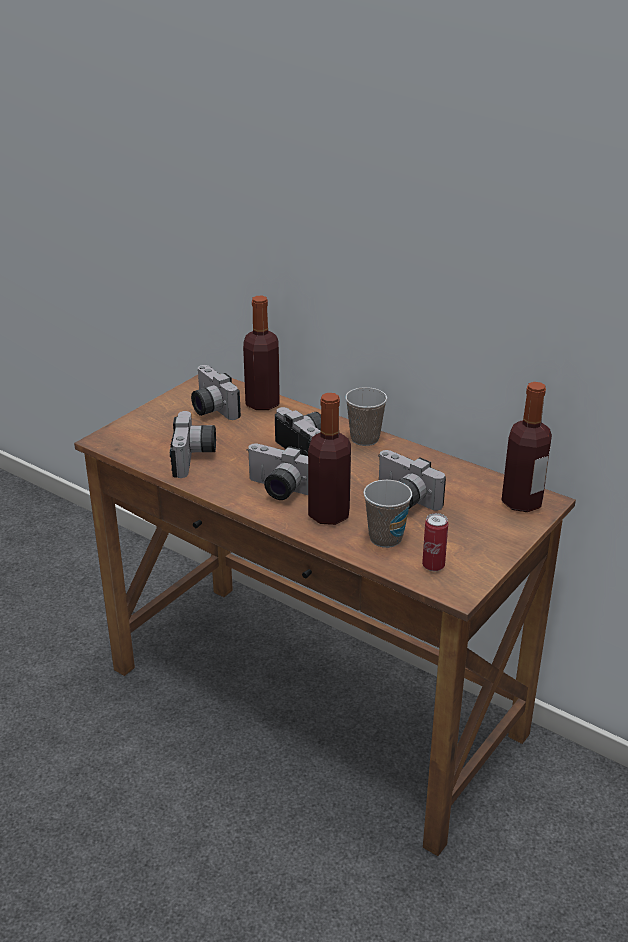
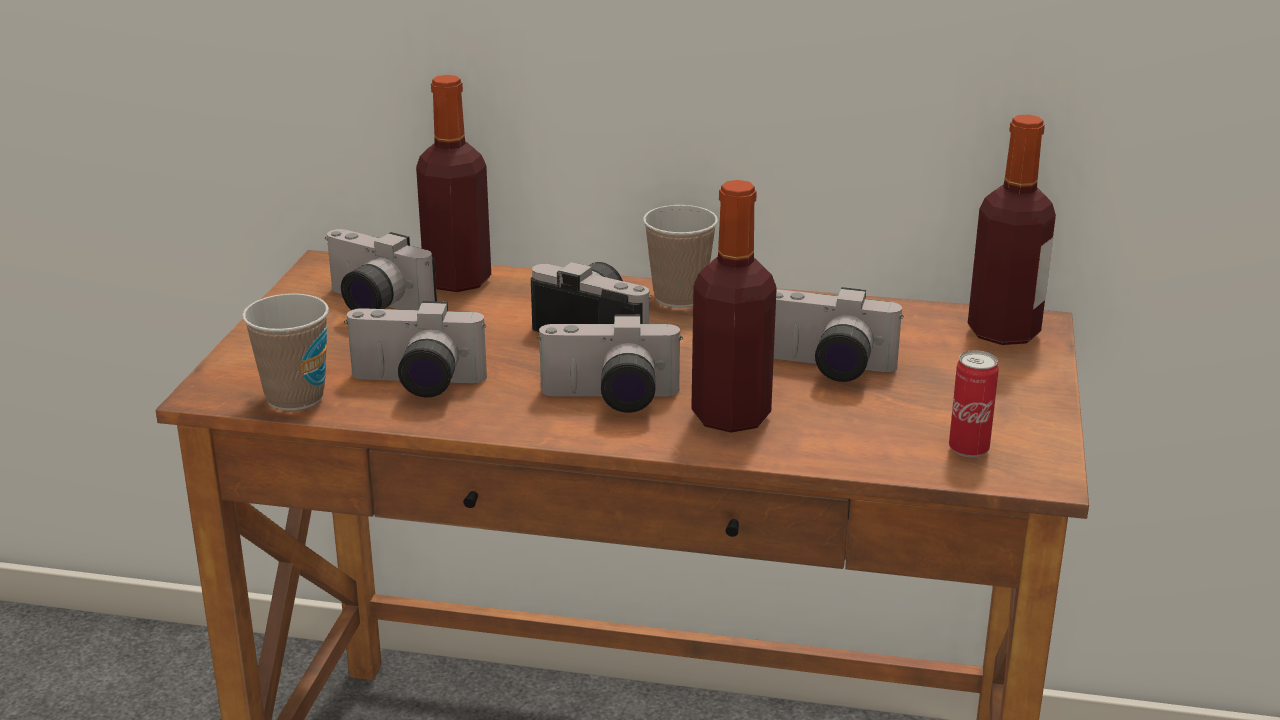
camera: 25 degrees left, 5 degrees down
(195, 458) = (415, 385): camera -> camera turned 120 degrees clockwise
(385, 538) = (856, 429): cup -> cup (295, 397)

